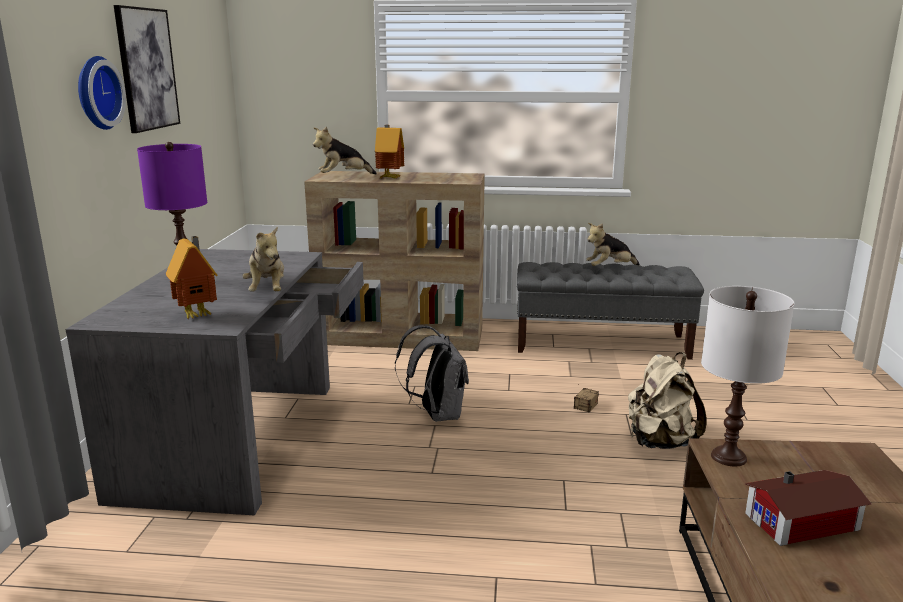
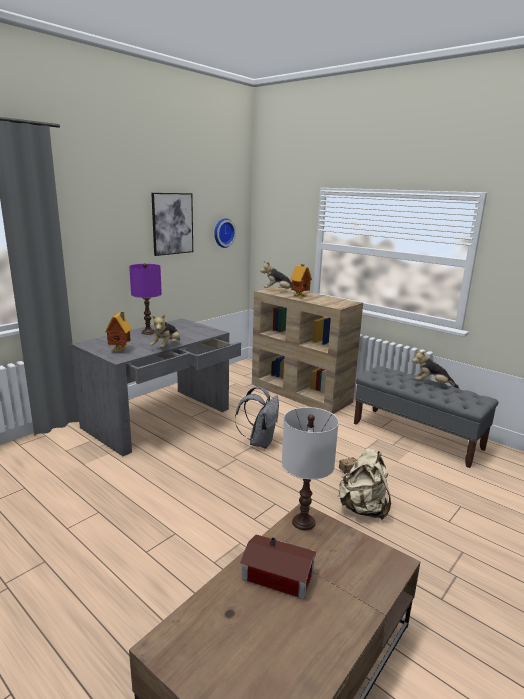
camera: 35 degrees right, 0 degrees up
(95, 93) = (130, 235): wall clock -> wall clock (223, 232)

